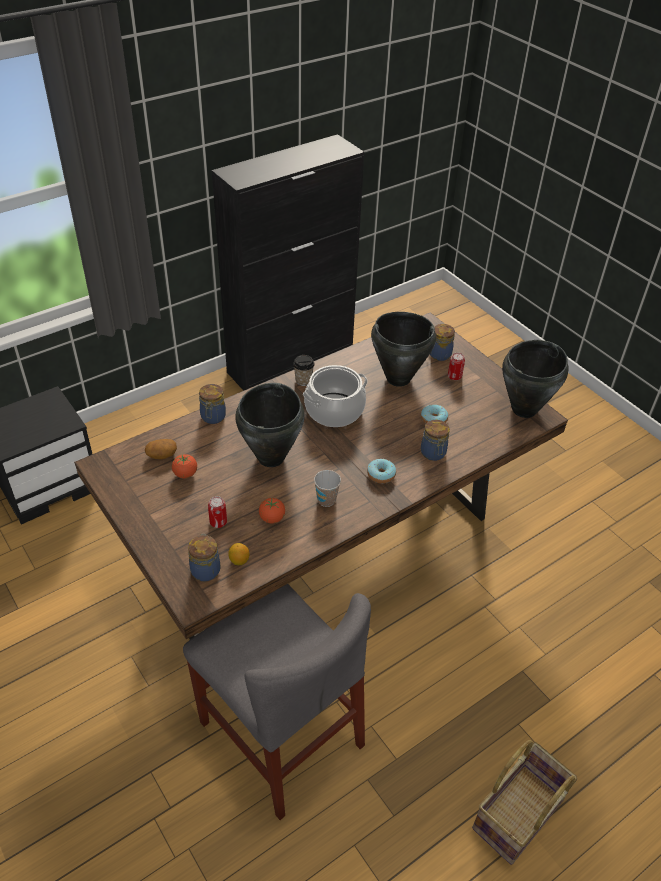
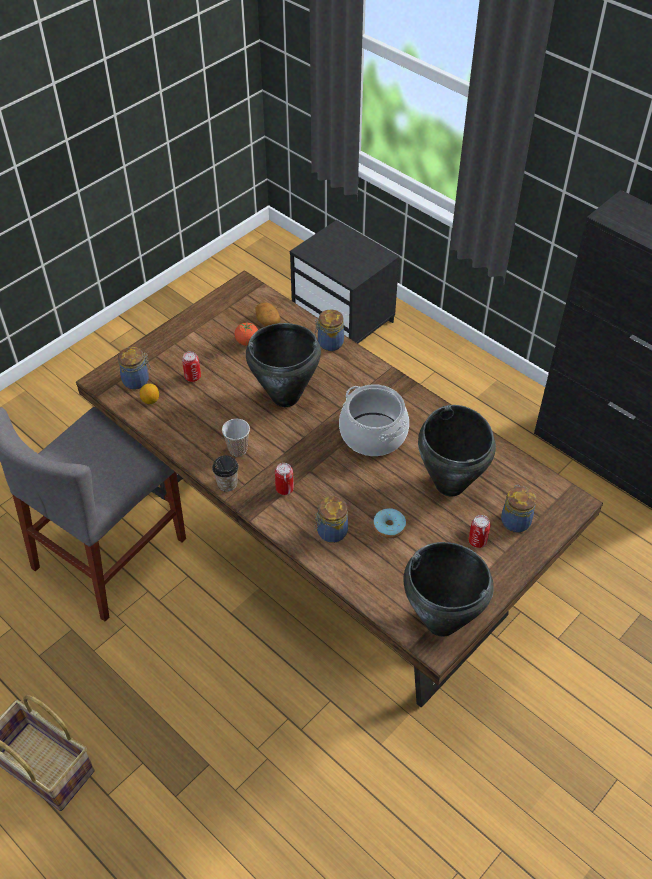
camera: 80 degrees right, 5 degrees up
(272, 518) = (205, 413): tomato -> none
(303, 380) = (412, 401): cup -> cup (227, 484)
(381, 475) = (284, 489): donut -> can

